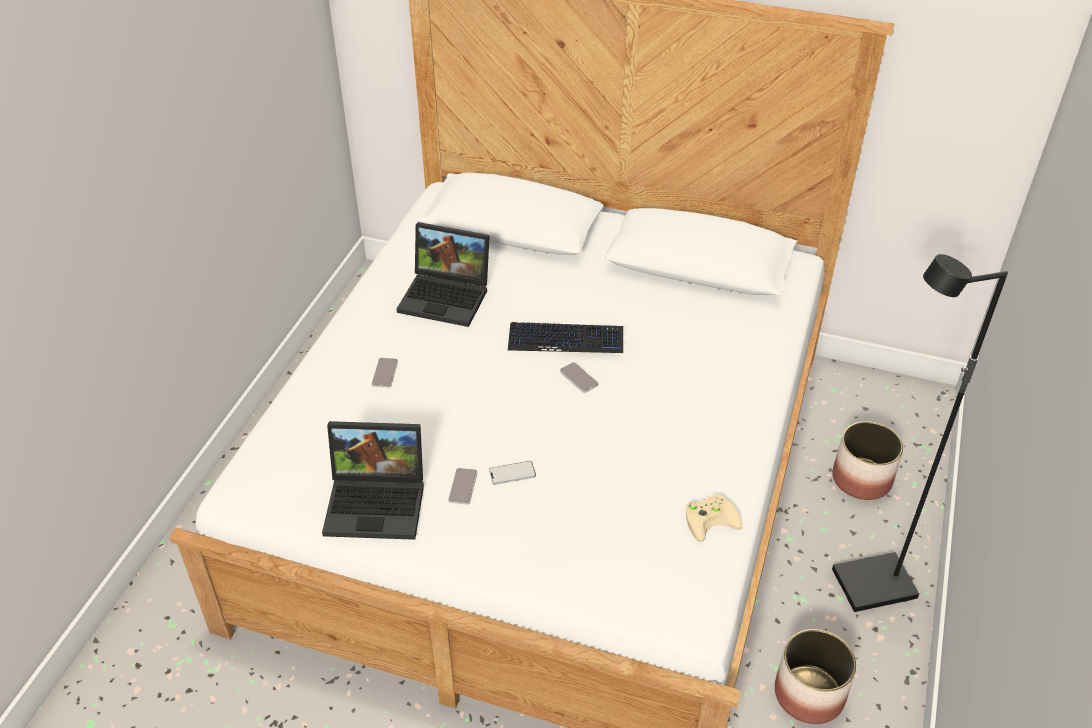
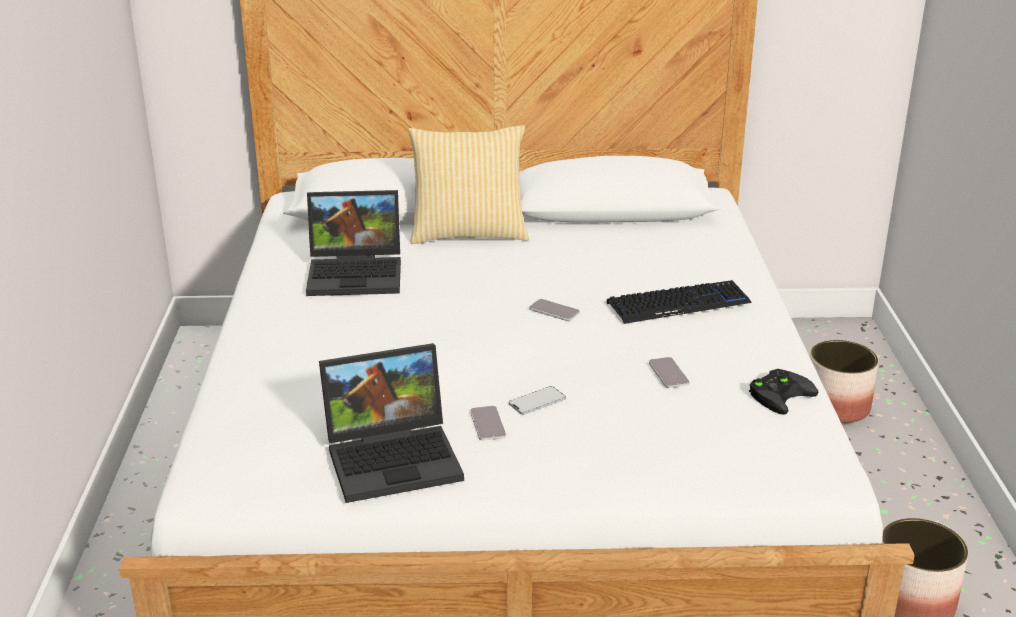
camera: 20 degrees left, 15 degrees down
(384, 373) = (326, 347): phone -> phone (668, 373)
(560, 268) = (468, 234): none -> pillow
(566, 339) = (517, 284): keyboard -> keyboard (678, 304)
(711, 518) = (780, 393): beige game controller -> black game controller
(873, 586) = (909, 493): black floor lamp -> none

